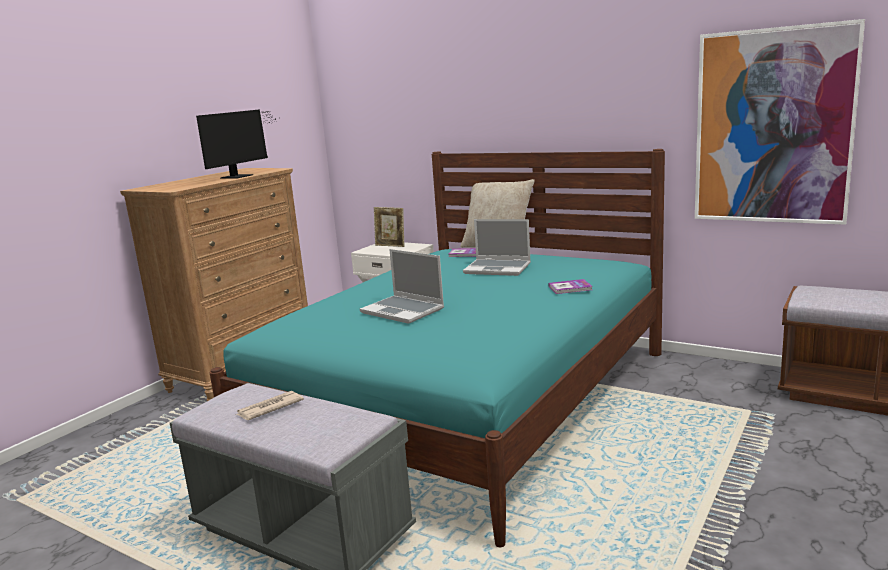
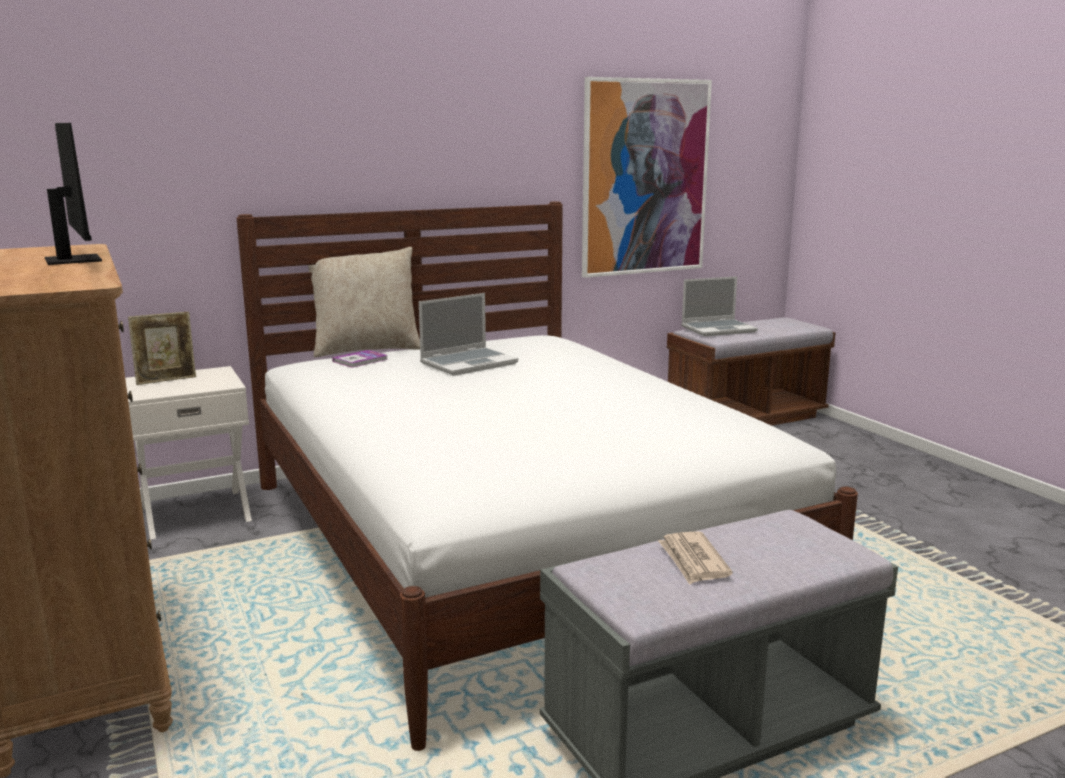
camera: 60 degrees left, 0 degrees up
(404, 311) = (541, 420): laptop -> laptop (718, 329)
(467, 400) = (509, 543): turquoise bed -> white bed
(570, 288) = (600, 361): book -> none

